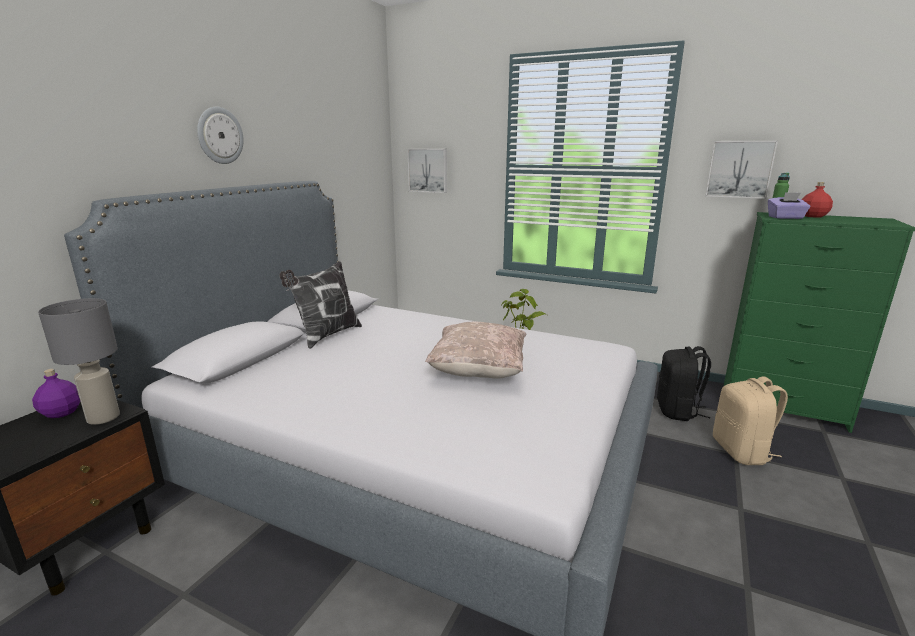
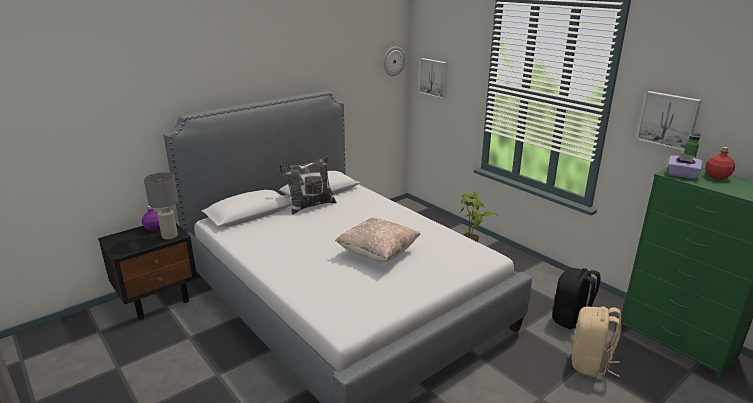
camera: 25 degrees right, 5 degrees up
(219, 135) = (260, 67): wall clock -> wall clock (393, 61)

